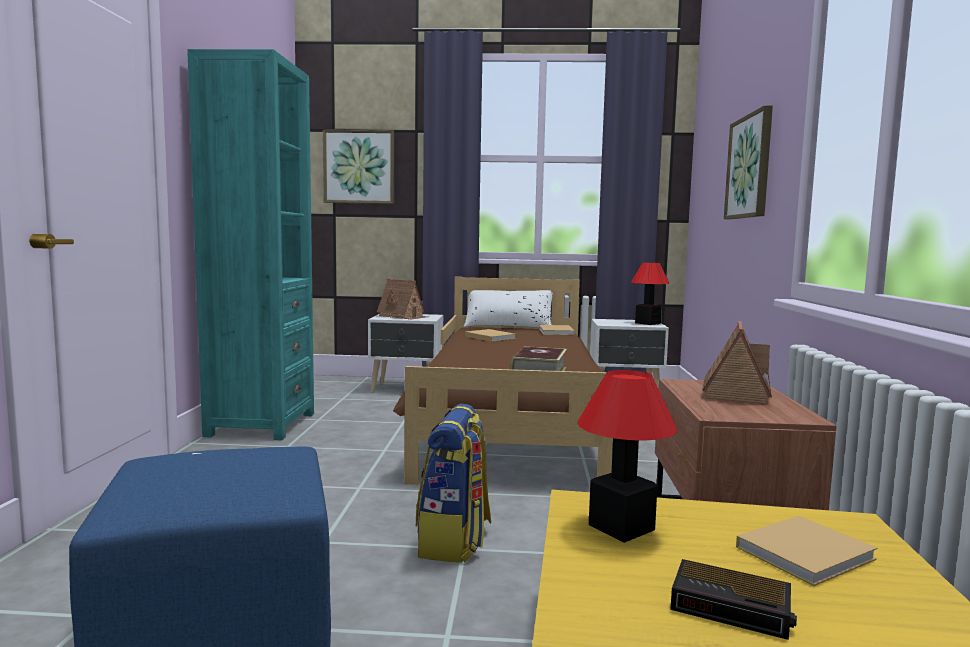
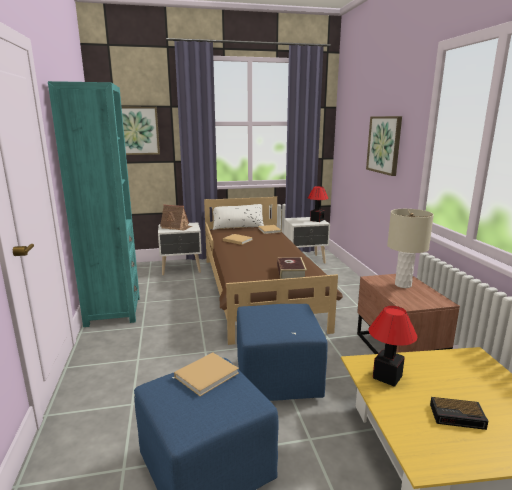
camera: 15 degrees left, 10 degrees up
(454, 541) = (278, 380): backpack -> blue ottoman
(735, 393) = (402, 285): toy house -> beige table lamp
(807, 552) = (467, 377): beige book -> beige book (208, 374)

